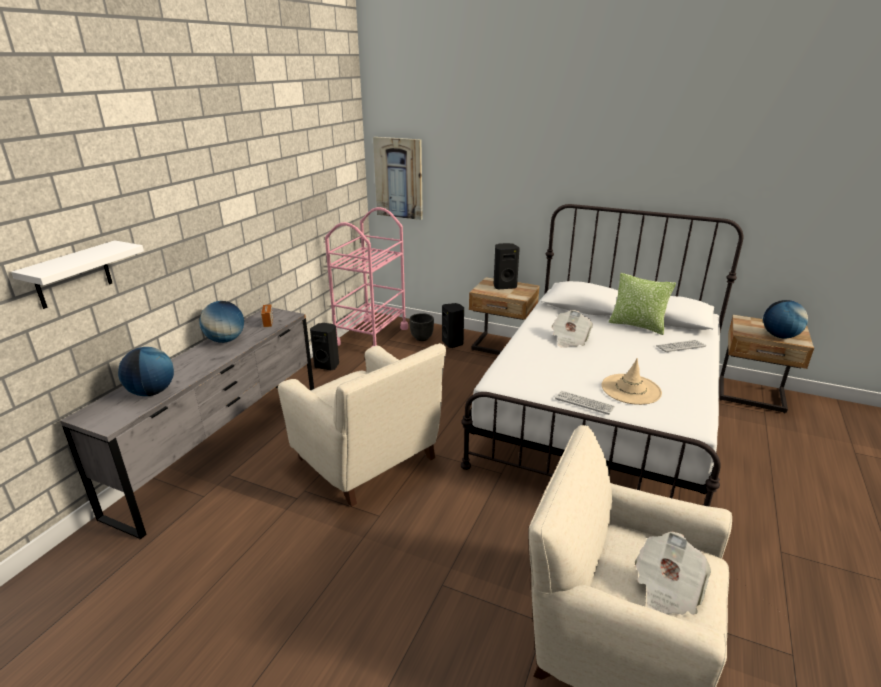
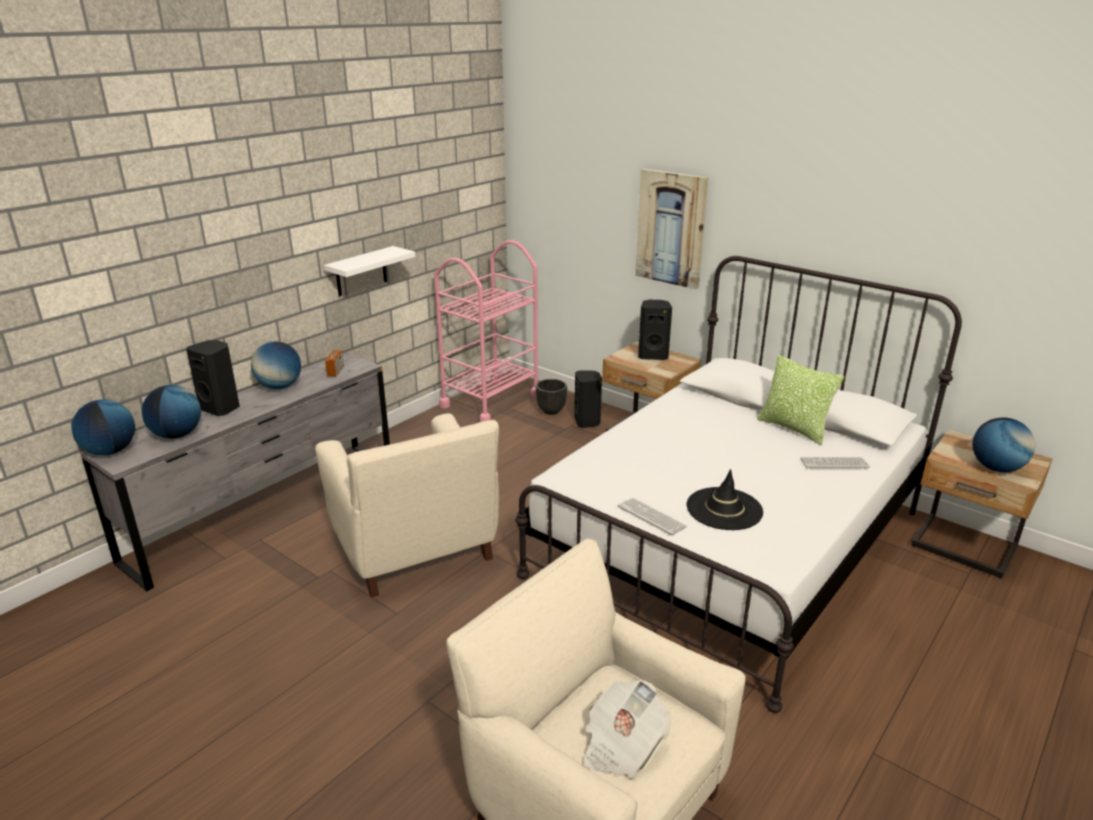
camera: 15 degrees right, 0 degrees up
(73, 275) = (105, 302): white shelf -> white shelf (361, 271)
(92, 415) = (110, 451): none -> globe
(327, 365) = (422, 430): black speaker -> black speaker (221, 408)
(399, 178) = (541, 205): picture -> picture (671, 228)
(569, 339) = (689, 435): newspaper -> none
(630, 389) = (724, 509): beige hat -> black hat

